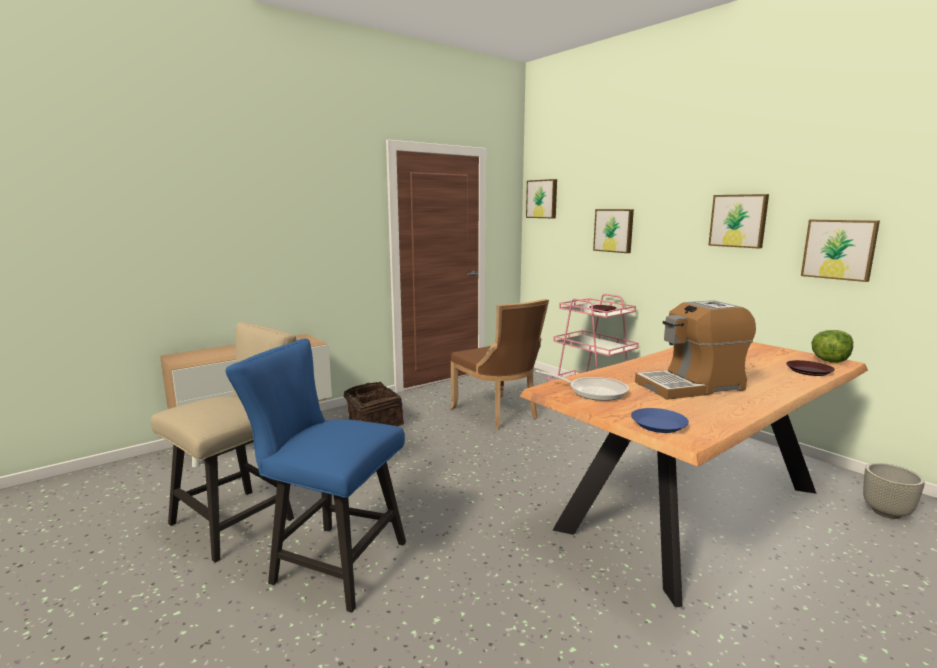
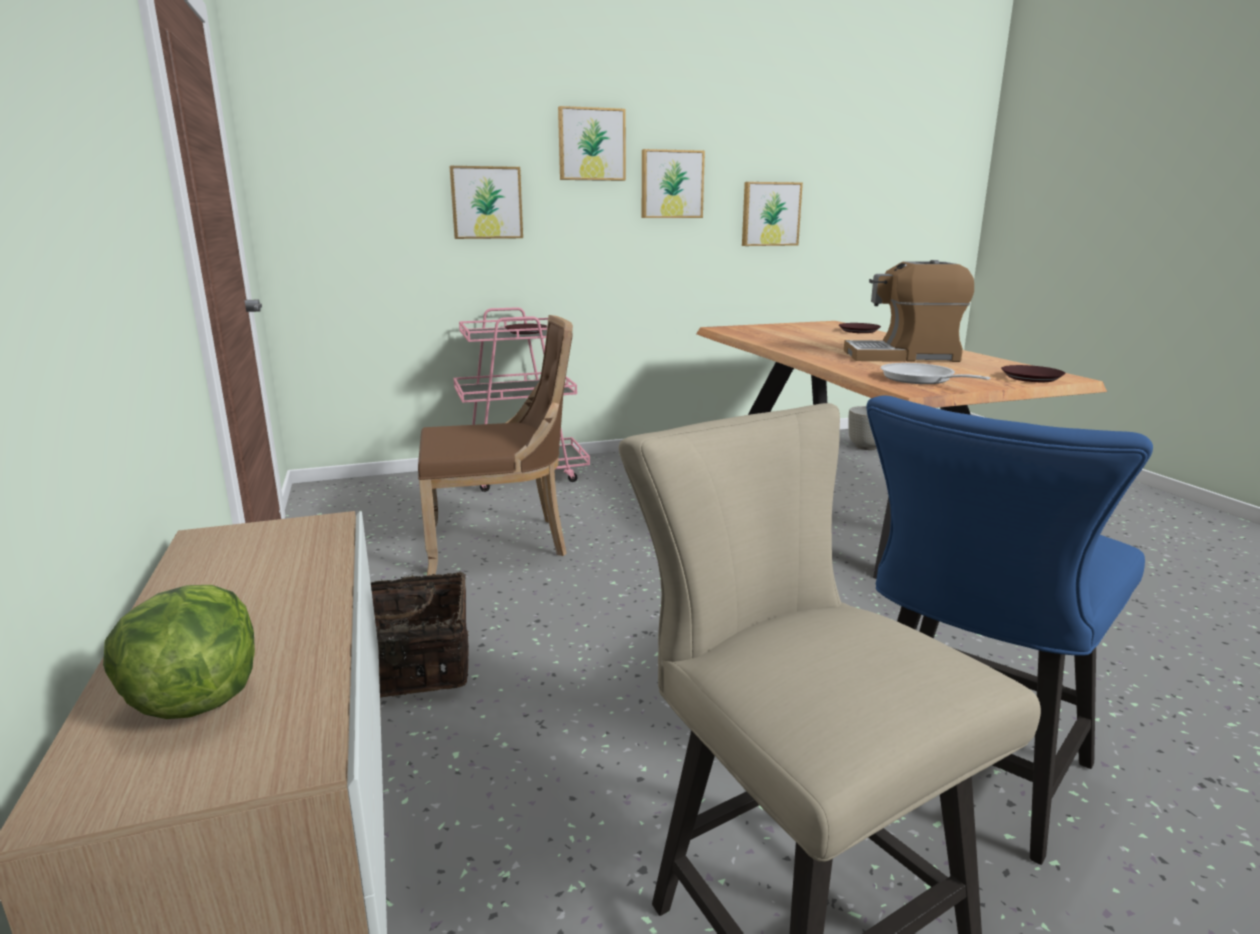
camera: 70 degrees left, 5 degrees up
(542, 199) = (304, 143): picture -> picture (591, 144)
(592, 391) = (921, 379): frying pan -> frying pan turned 75 degrees counterclockwise
(659, 425) = (1031, 378): blue plate -> brown plate
(691, 386) = (903, 356): coffee machine -> coffee machine turned 90 degrees clockwise
(829, 361) = (827, 323): lettuce -> lettuce (195, 699)

